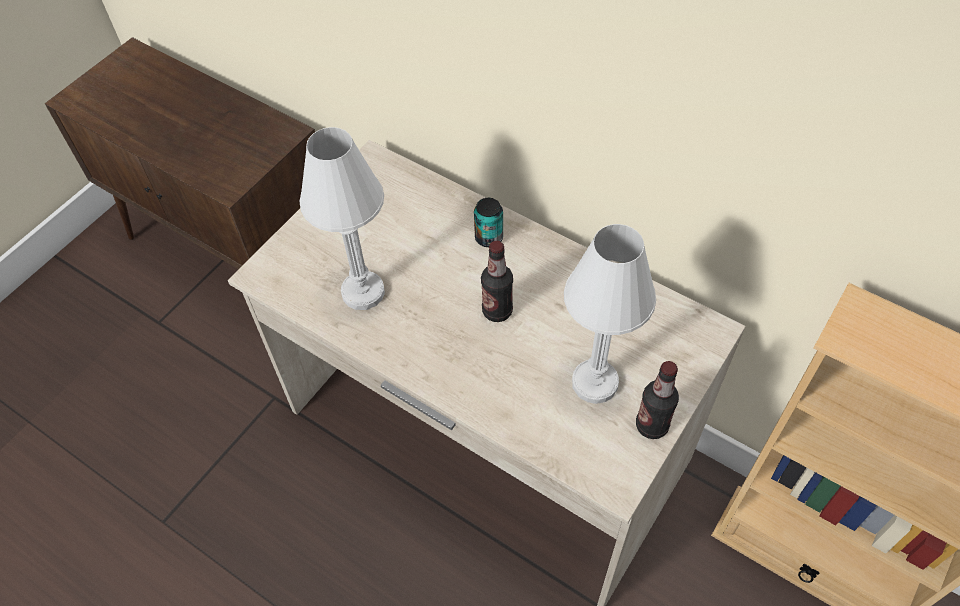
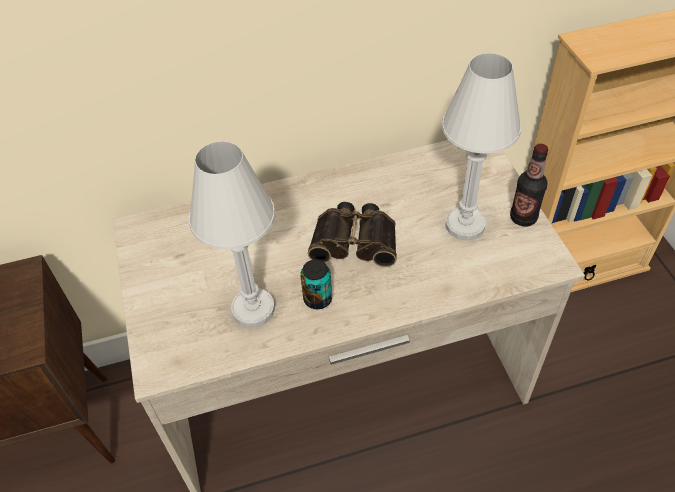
camera: 50 degrees left, 5 degrees down
(489, 238) = (287, 206): can -> can (318, 299)
(497, 311) = (355, 240): bottle -> binoculars

